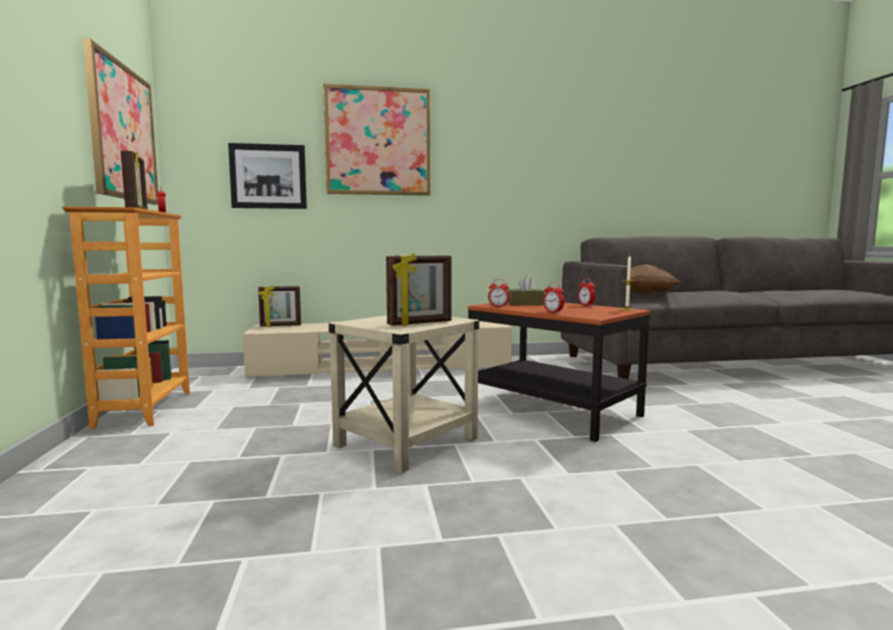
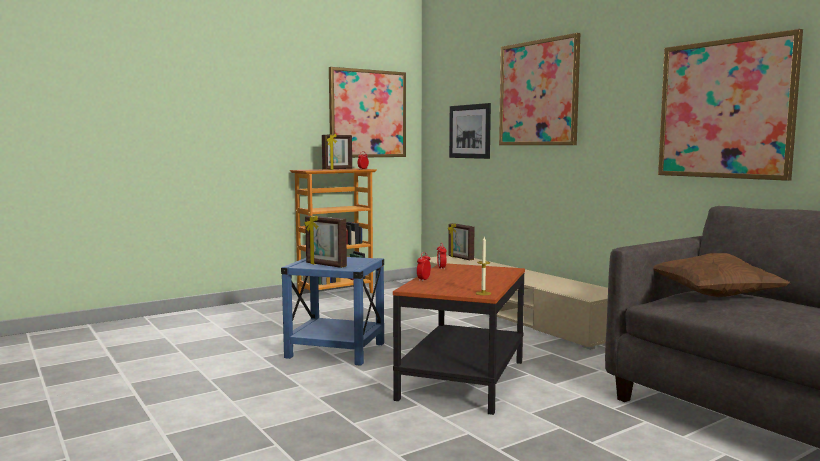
camera: 65 degrees right, 0 degrees up
(407, 442) = (336, 351): beige side table -> blue side table
(525, 304) = (475, 271): brown tissue box -> none
(563, 171) = (725, 109): none -> picture
(586, 305) = (496, 283): alarm clock -> none

